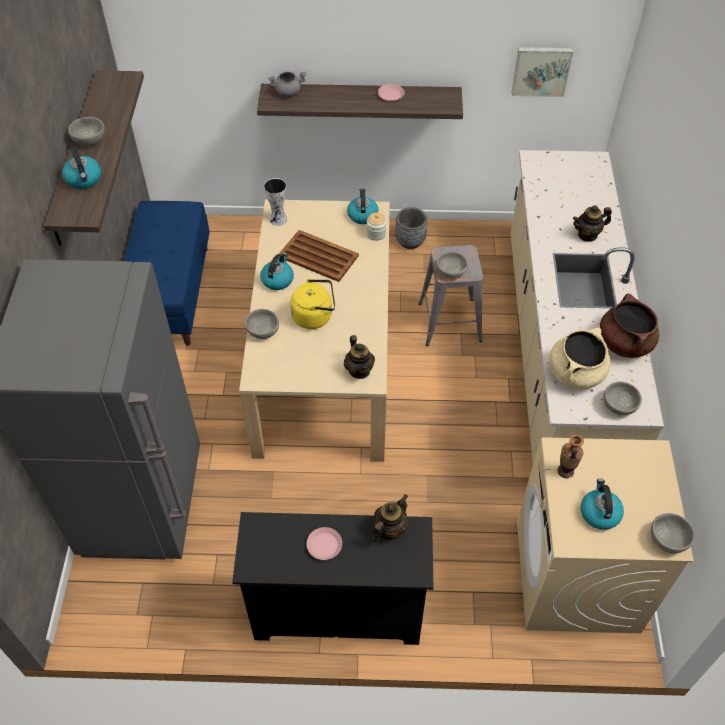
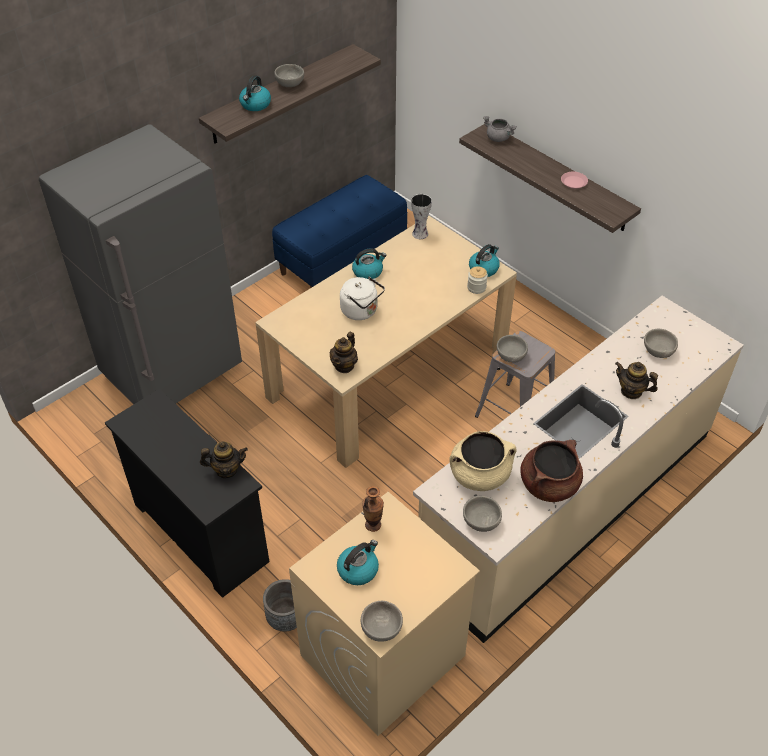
camera: 45 degrees right, 5 degrees down
(263, 330) = (317, 297): grey bowl -> grey bowl (658, 350)
(315, 316) = (361, 311): yellow kettle -> white kettle
(318, 256) = (415, 275): brown tray -> none
(324, 545) = (178, 446): pink plate -> none
(410, 241) = (557, 336): grey planter -> grey planter (286, 618)
(541, 70) = (713, 228): picture -> none

